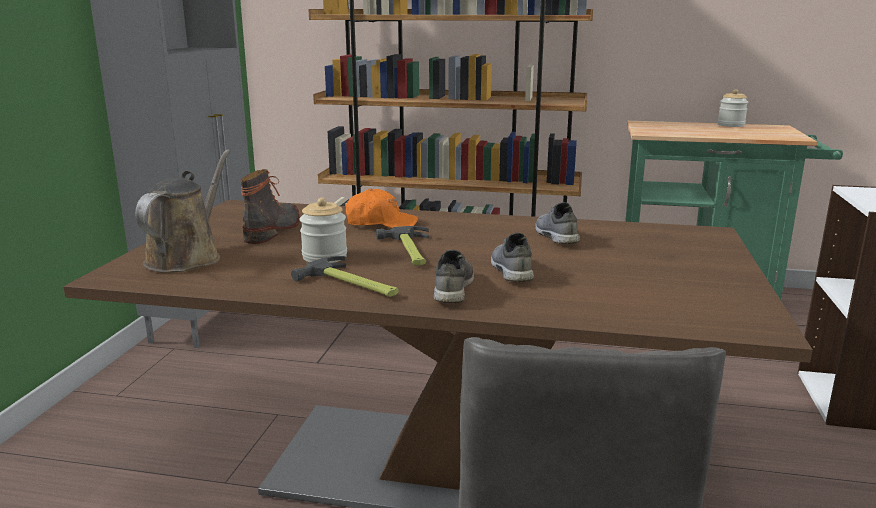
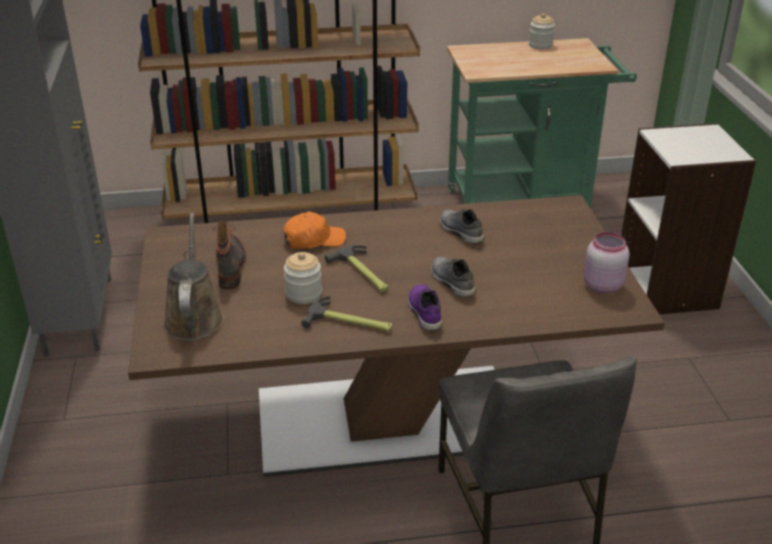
camera: 20 degrees left, 15 degrees up
(452, 289) = (424, 312): grey shoe -> purple shoe
(722, 300) = (601, 286): none -> pink jar

